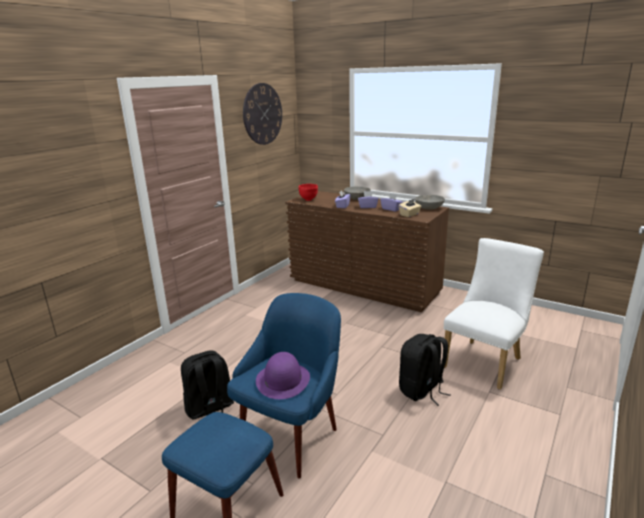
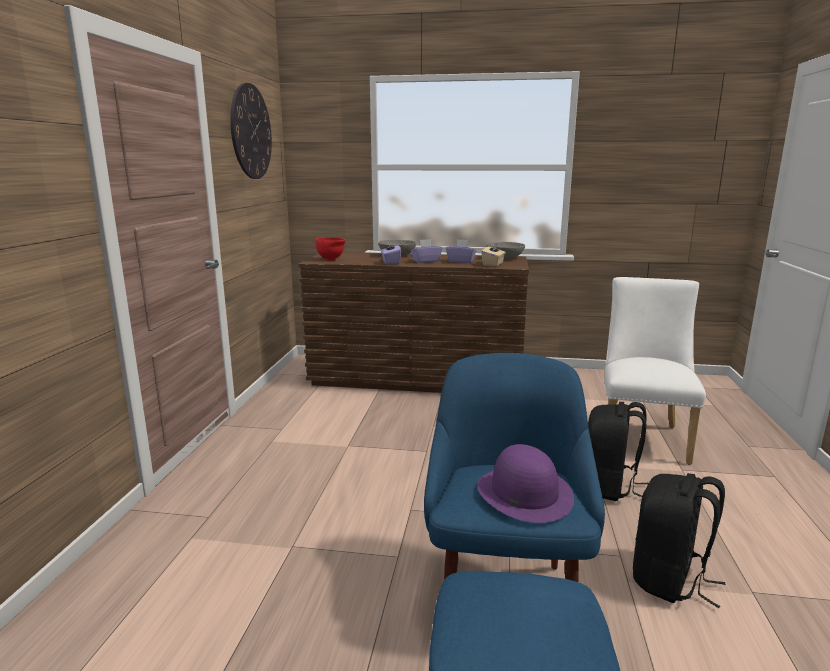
camera: 25 degrees left, 5 degrees down
(210, 410) = (333, 595): black backpack -> black backpack (670, 580)

